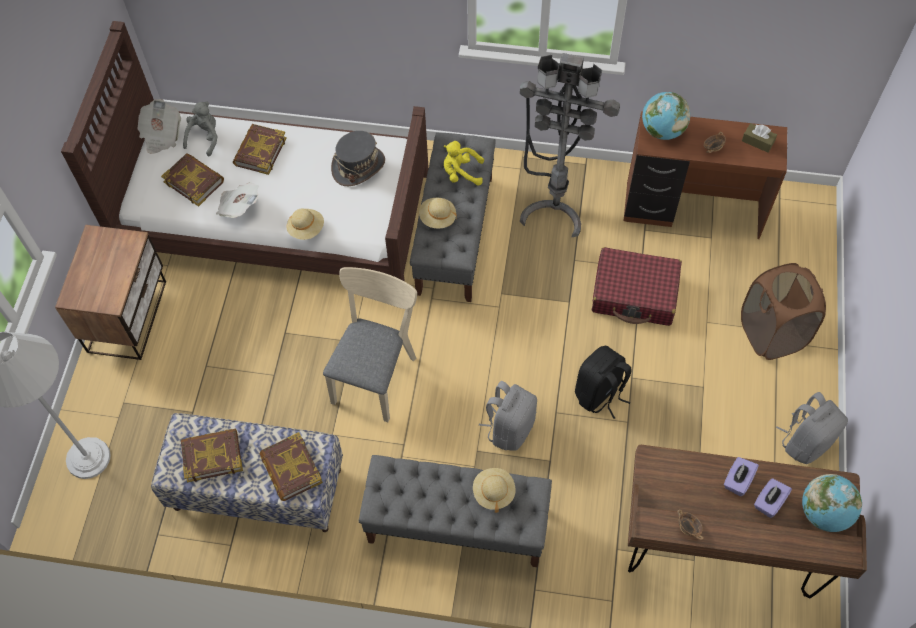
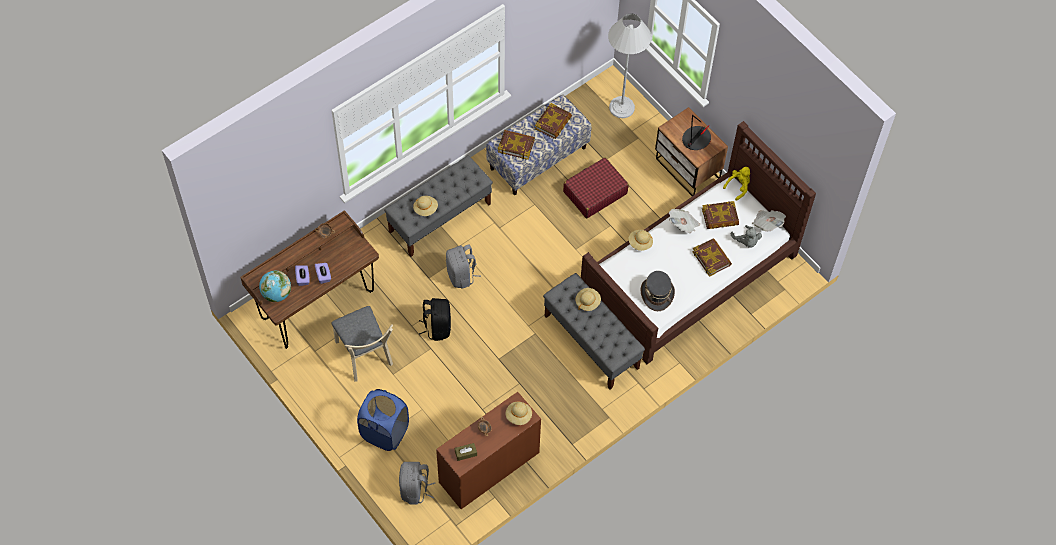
camera: 130 degrees right, 0 degrees up
(102, 262) = (696, 139): none -> table lamp
(376, 373) = (547, 245): beige chair -> beige chair (365, 357)
(461, 173) = (604, 335): yellow plush toy -> yellow plush toy (738, 186)
(554, 209) = (559, 402): grey floor lamp -> none
(635, 294) = (471, 392): red suitcase -> red suitcase (594, 192)
(662, 131) = (518, 416): globe -> beige hat
(771, 333) = (385, 432): brown laundry basket -> blue laundry basket
(805, 441) = (321, 390): grey backpack -> grey backpack (415, 490)

